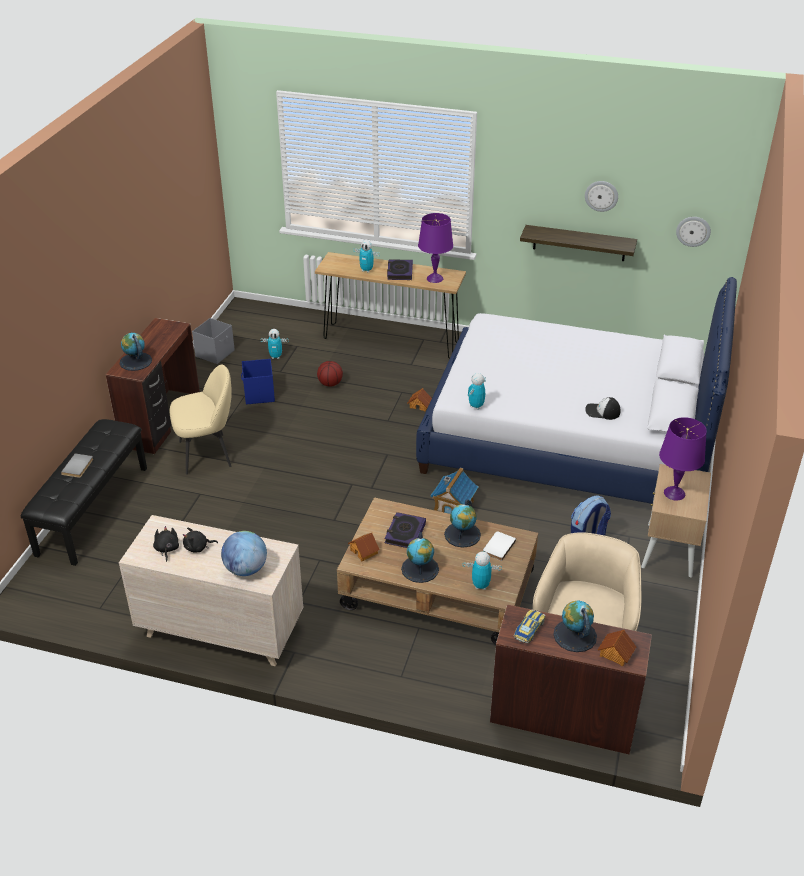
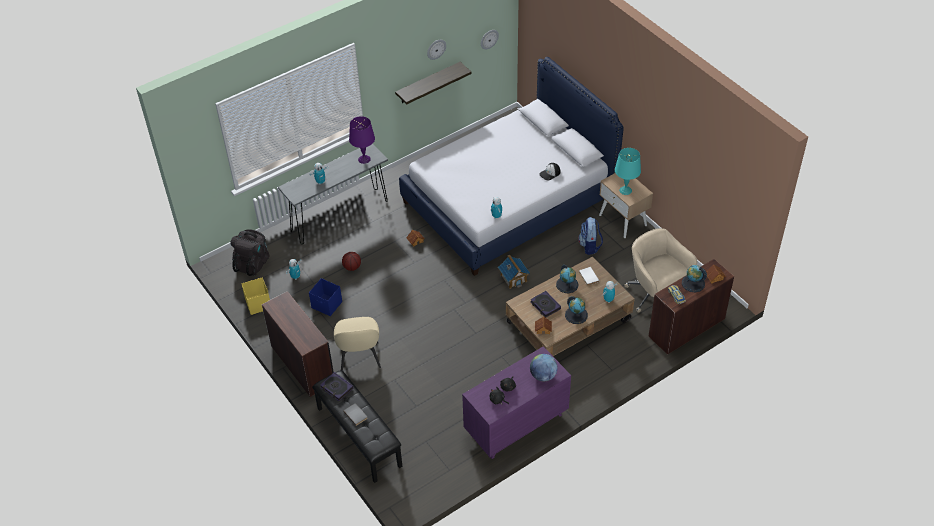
camera: 50 degrees left, 10 degrees up
(135, 361) = (303, 335): globe -> none
(207, 453) = (359, 358): beige chair -> beige chair turned 150 degrees clockwise
(215, 353) = (258, 303): grey storage box -> yellow storage box
(220, 630) = (516, 425): beige dresser -> purple dresser
(264, 324) = (253, 263): none -> black backpack
(390, 341) = (339, 216): brown console table -> grey console table
(399, 272) = (340, 169): book -> book (336, 388)
(674, 493) = (625, 190): purple table lamp -> turquoise table lamp

